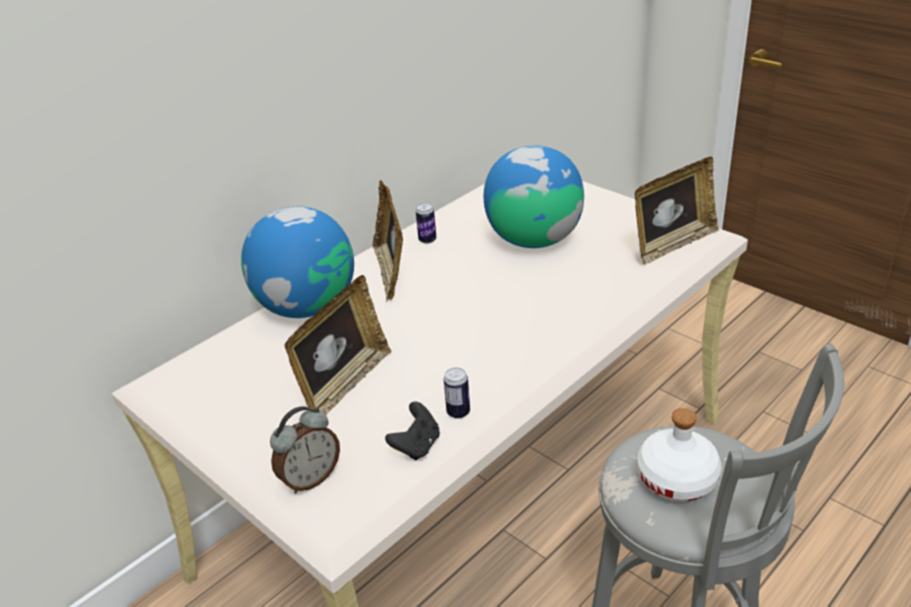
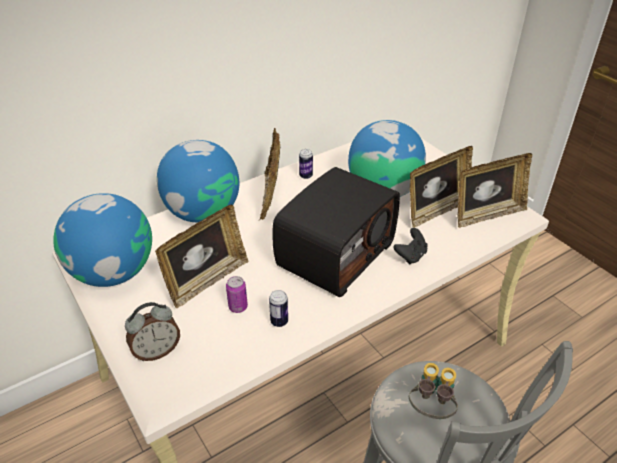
camera: 10 degrees right, 5 degrees up
(212, 399) = (114, 272): none -> globe
(398, 406) = (238, 307): none -> can
(417, 446) = (240, 342): black game controller -> black game controller (410, 256)
(499, 322) = (334, 253): none -> radio
(608, 251) = (436, 210): none -> picture frame
(677, 478) = (431, 409): white bottle -> binoculars

